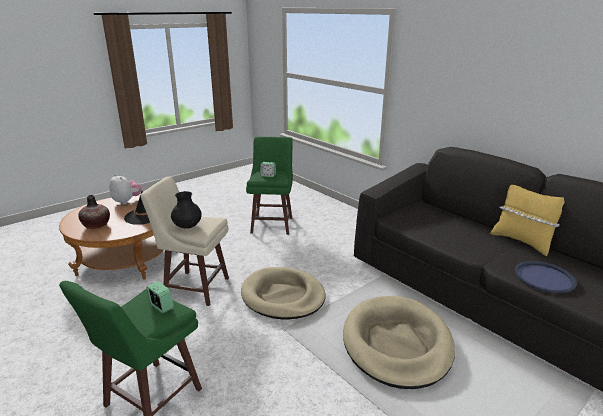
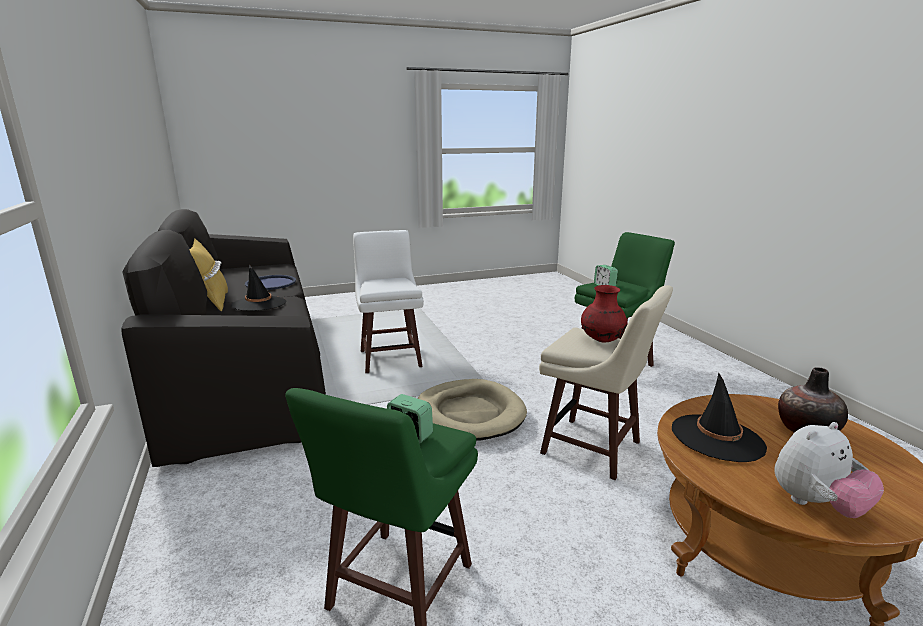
camera: 160 degrees left, 5 degrees down
(127, 201) = (816, 505): plush toy -> plush toy turned 90 degrees counterclockwise
(187, 227) = (601, 340): black vase -> red vase
(397, 344) = (390, 358): beige dog bed -> white stool
(482, 245) = (259, 304): none -> black hat

